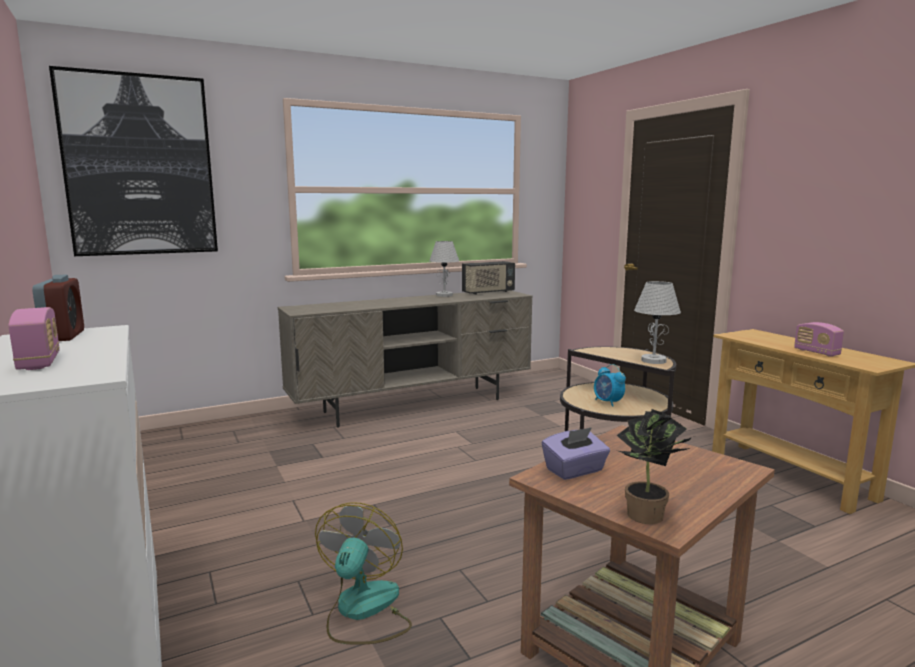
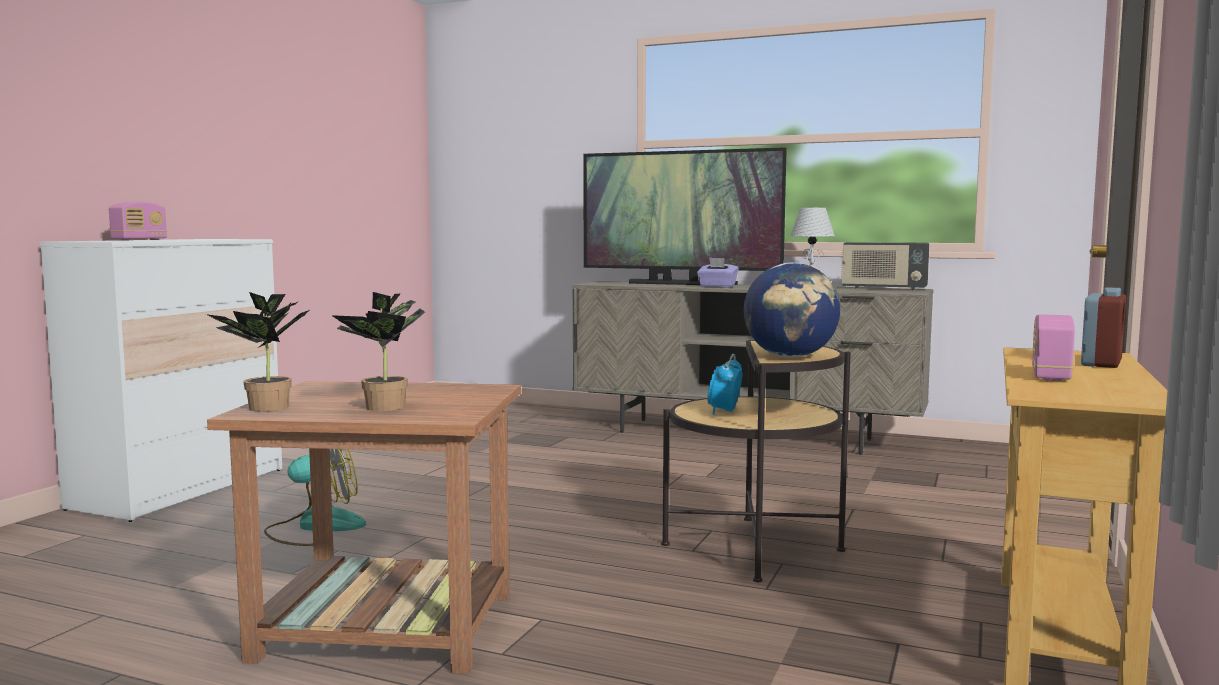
camera: 50 degrees right, 5 degrees down
(63, 336) = (215, 239): alarm clock -> alarm clock (1101, 363)
(139, 166) = (500, 127): picture -> none
(359, 303) = (680, 283): none -> television
(575, 470) = (350, 388): purple tissue box -> purple tissue box (717, 286)
(653, 360) = (790, 357): white table lamp -> globe
(687, 479) = (383, 408): none -> potted plant

